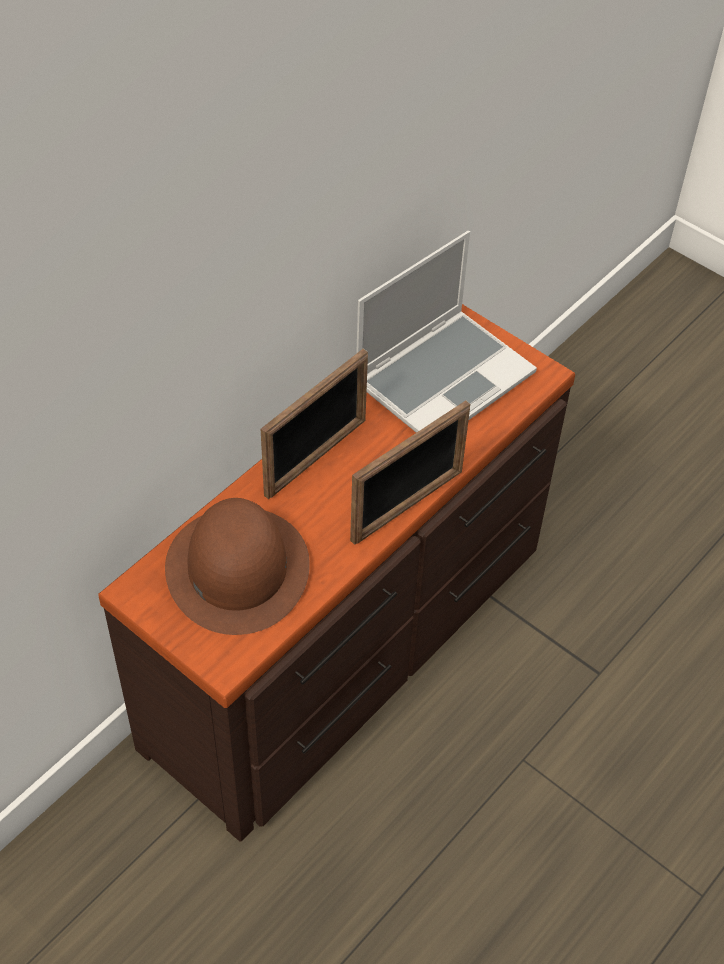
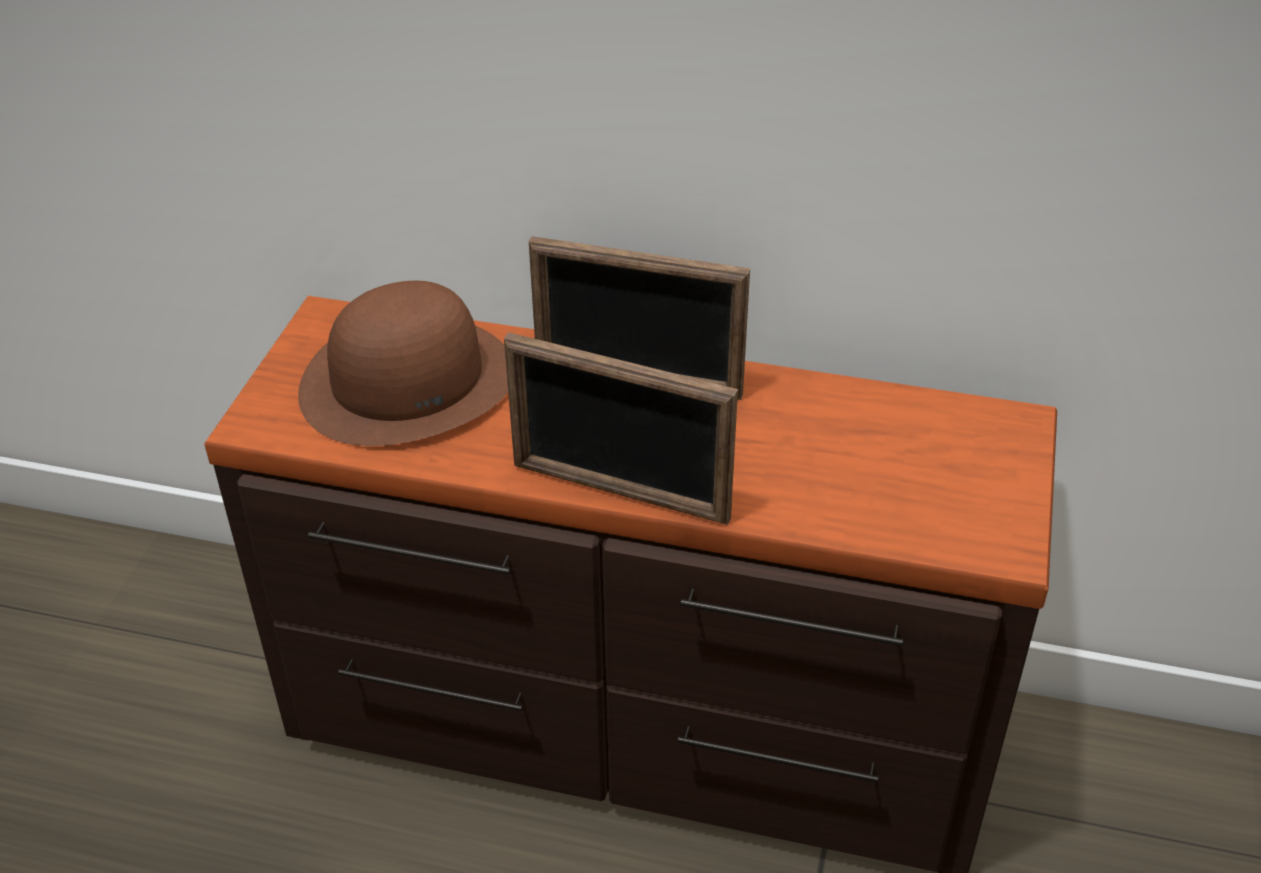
camera: 65 degrees right, 10 degrees down
(444, 377) = (891, 447): laptop -> none

